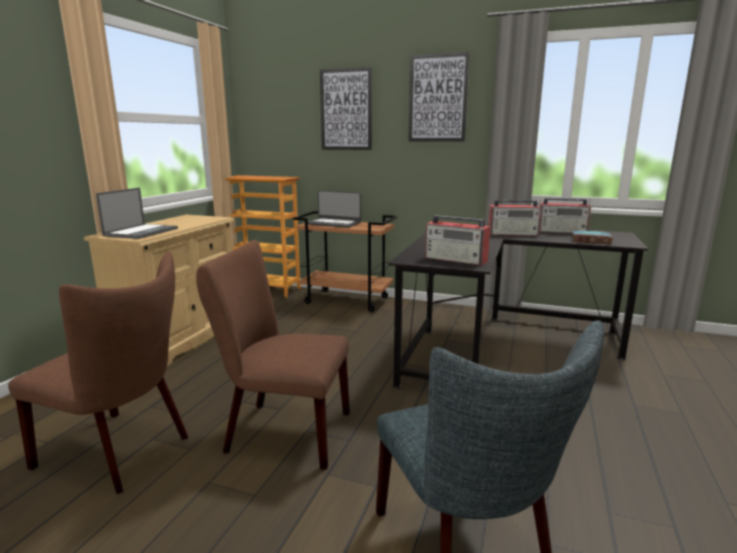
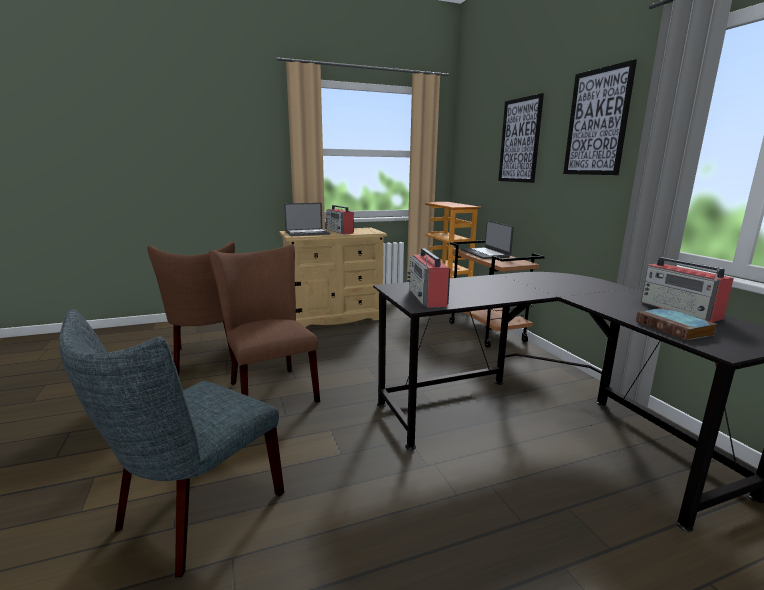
camera: 50 degrees right, 0 degrees up
(513, 234) = (594, 296): radio -> radio (340, 231)

